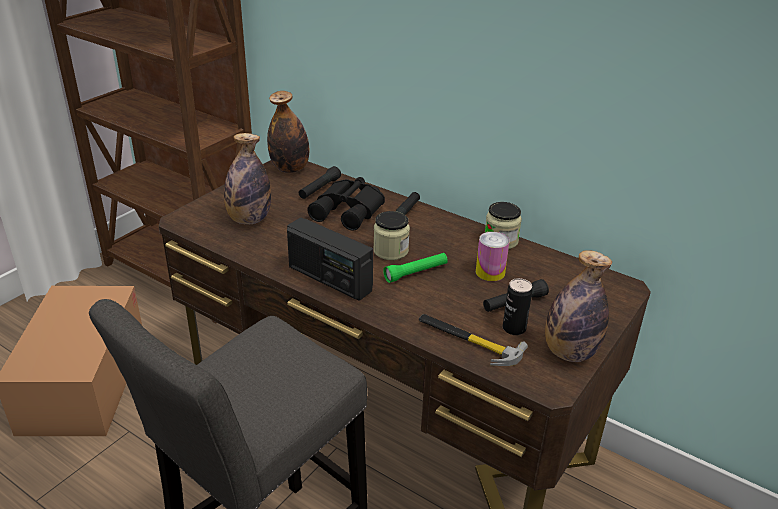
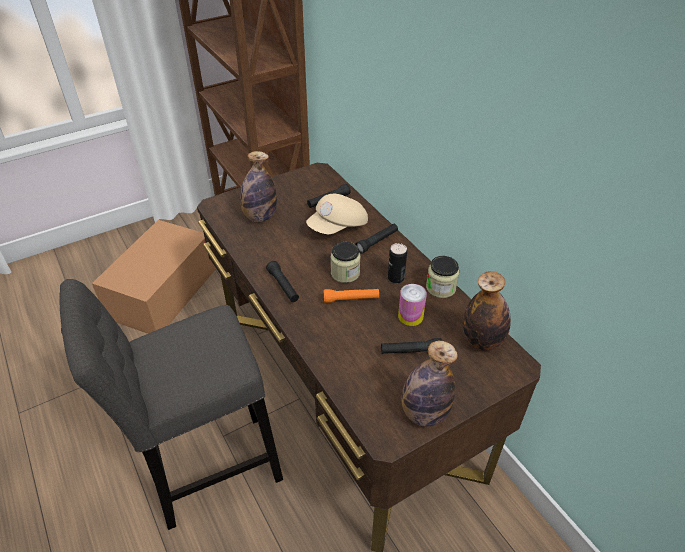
camera: 25 degrees right, 10 degrees up
(290, 168) = (318, 176): bottle -> bottle (482, 341)
(329, 279) = (283, 286): radio -> black flashlight
(350, 210) = (338, 227): black binoculars -> beige cap
(416, 273) = (351, 299): green flashlight -> orange flashlight
(468, 341) = (349, 375): hammer -> none
(514, 328) = (393, 375): can -> can (396, 278)

